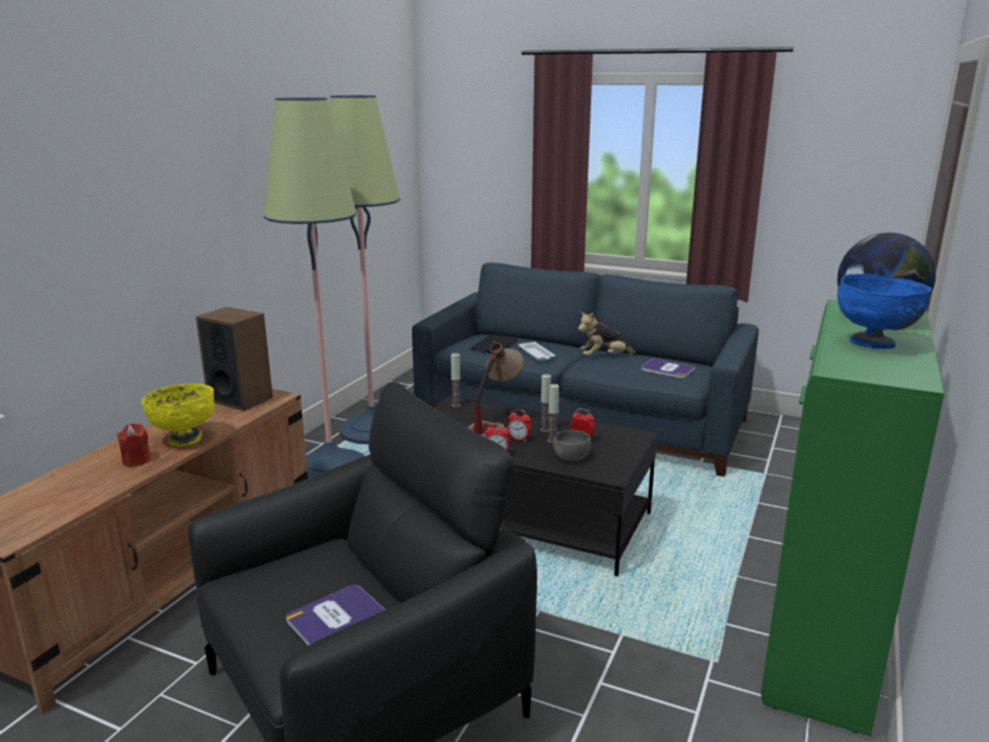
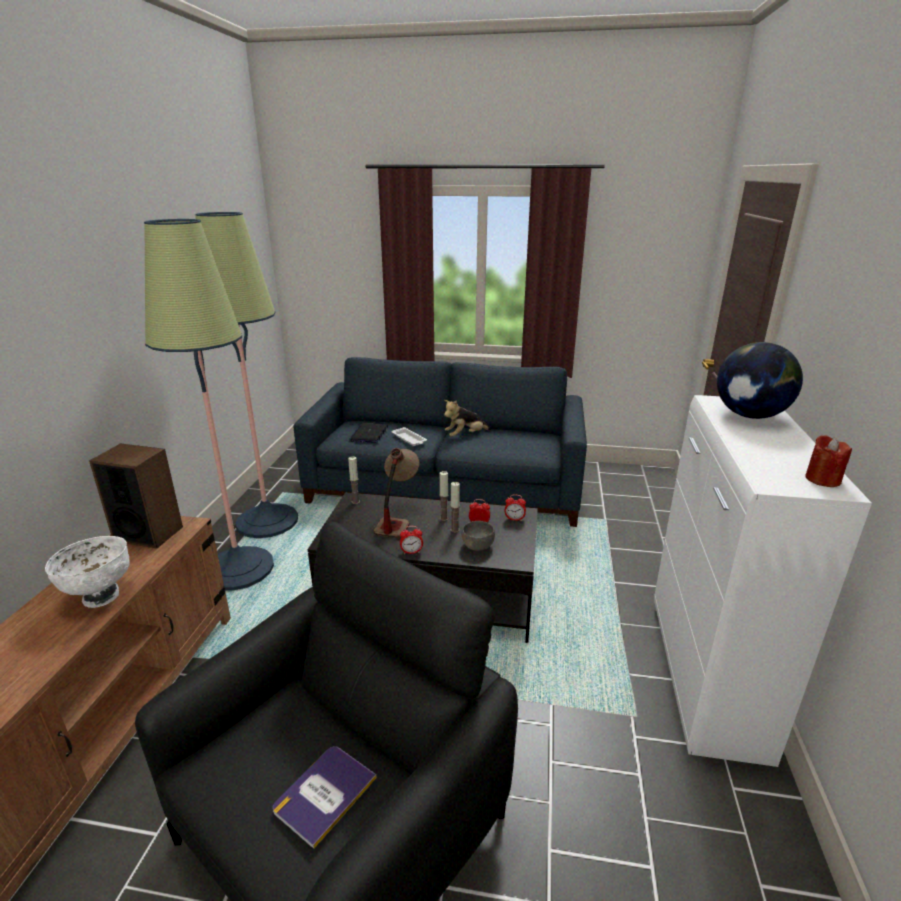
camera: 15 degrees left, 5 degrees up
(136, 460) = (50, 636): red candle -> red candle (822, 479)
(185, 439) = (100, 596): yellow bowl -> white bowl
(519, 439) = (425, 532): alarm clock -> alarm clock (514, 519)
(667, 369) = (522, 443): book -> none
(821, 642) = (705, 677): green cabinet -> white cabinet
(873, 344) = (771, 447): blue bowl -> none

